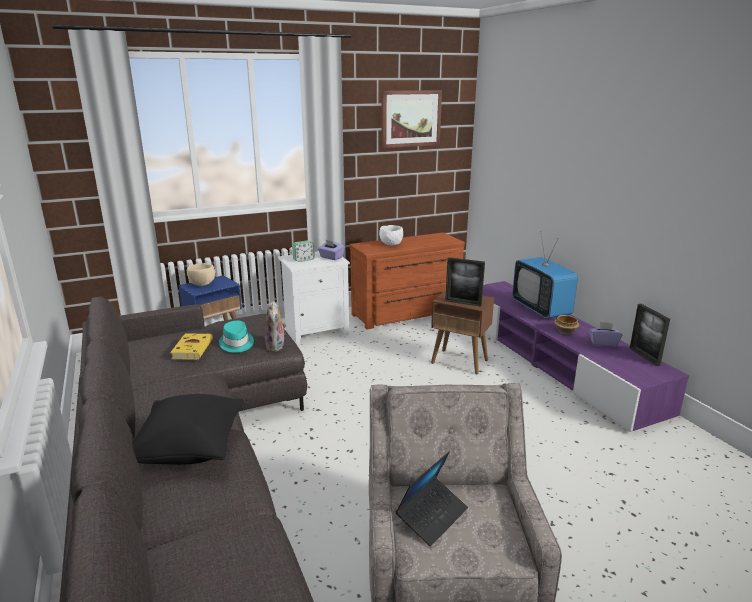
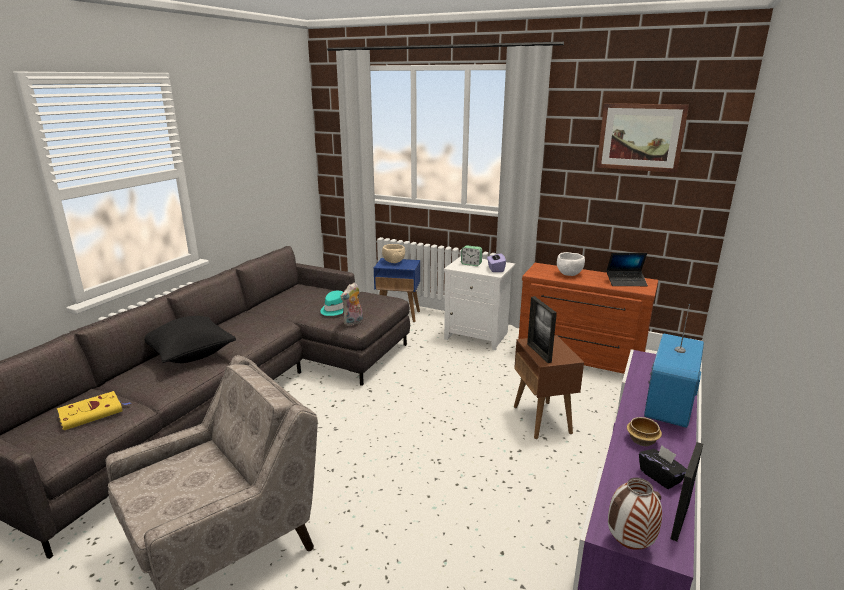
camera: 50 degrees right, 0 degrees up
(192, 349) = (309, 301): yellow book -> yellow book (93, 413)
(432, 516) = (185, 470): laptop -> laptop (626, 282)
(603, 343) = (660, 476): purple tissue box -> black tissue box
(654, 379) = (628, 545): none -> vase

